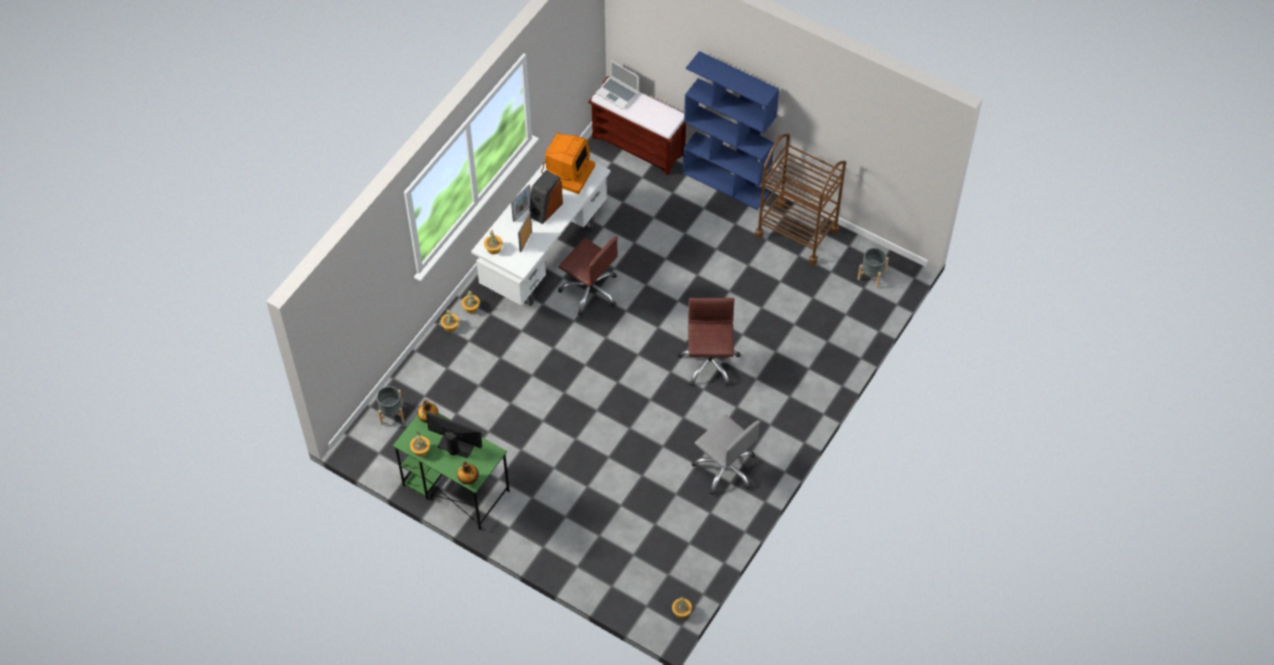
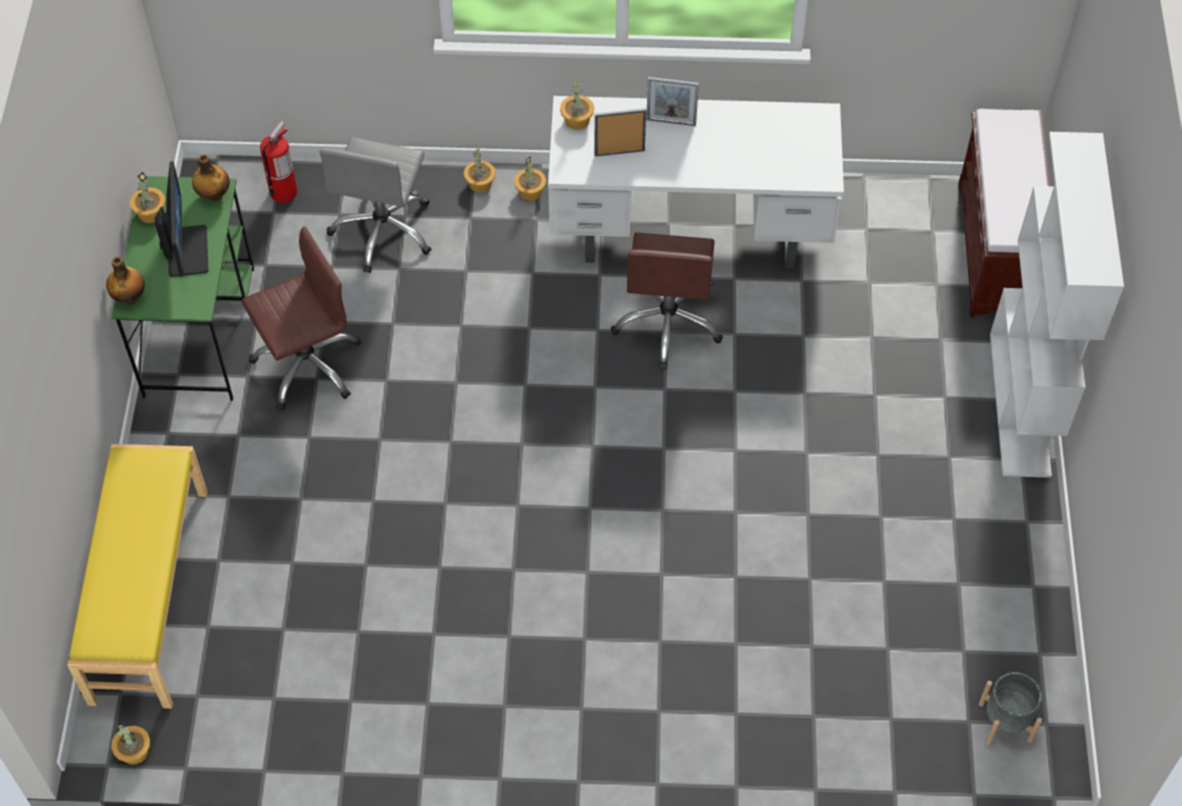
camera: 60 degrees right, 0 degrees up
(391, 413) = (283, 191): grey planter -> fire extinguisher
(545, 209) = (700, 147): speaker -> none
(568, 172) = (794, 141): monitor -> none
(599, 573) = (148, 595): none -> yellow bench
(617, 93) = (1014, 137): laptop -> none
(708, 363) = (643, 555): brown office chair -> brown office chair (307, 364)
(725, 468) = (451, 681): grey office chair -> grey office chair (384, 230)
(726, 183) = (1021, 405): blue bookcase -> white bookcase
(797, 232) = (1004, 558): brown cart -> none

